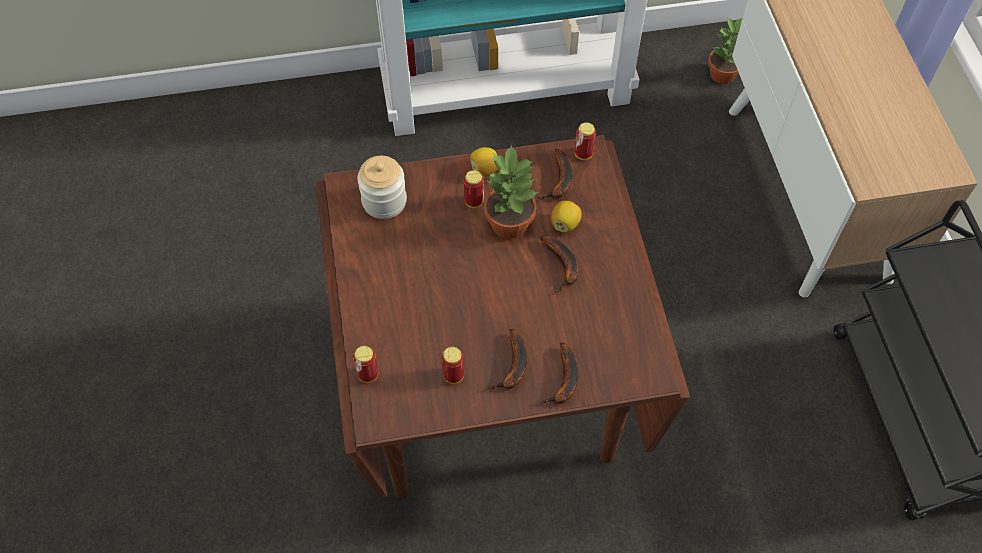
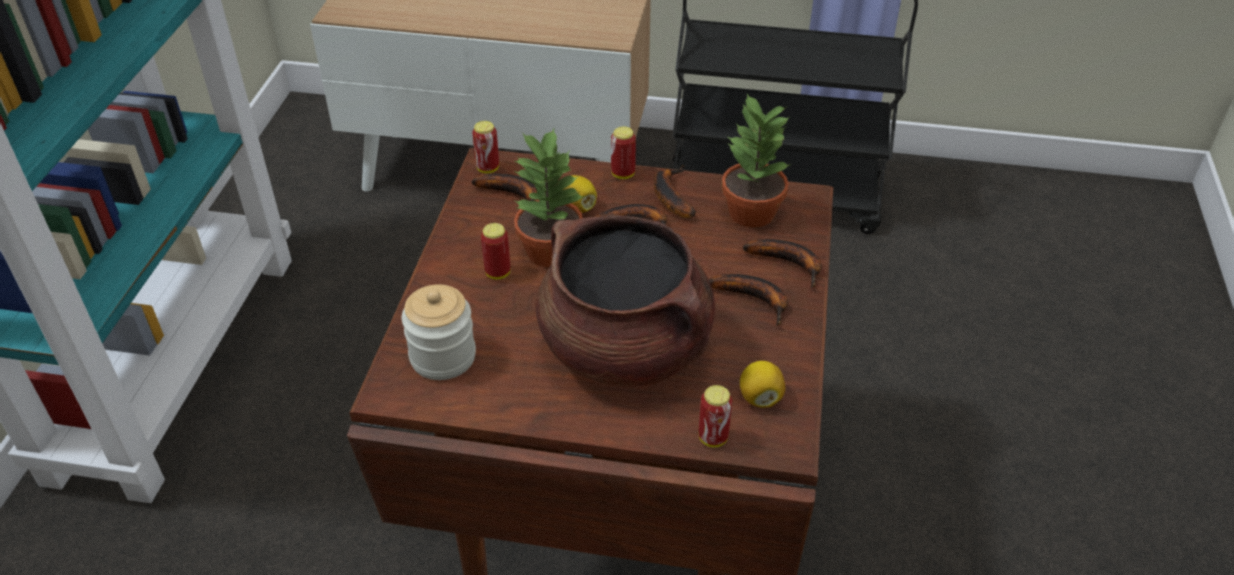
camera: 70 degrees left, 15 degrees down
(430, 300) = (626, 349): none -> brown cooking pot
(453, 375) = (746, 354): can -> can (623, 174)
(484, 169) = (454, 251): lemon -> lemon (760, 397)
(608, 279) = (670, 195): none -> banana
(722, 74) = (313, 179): potted plant -> potted plant (750, 212)

